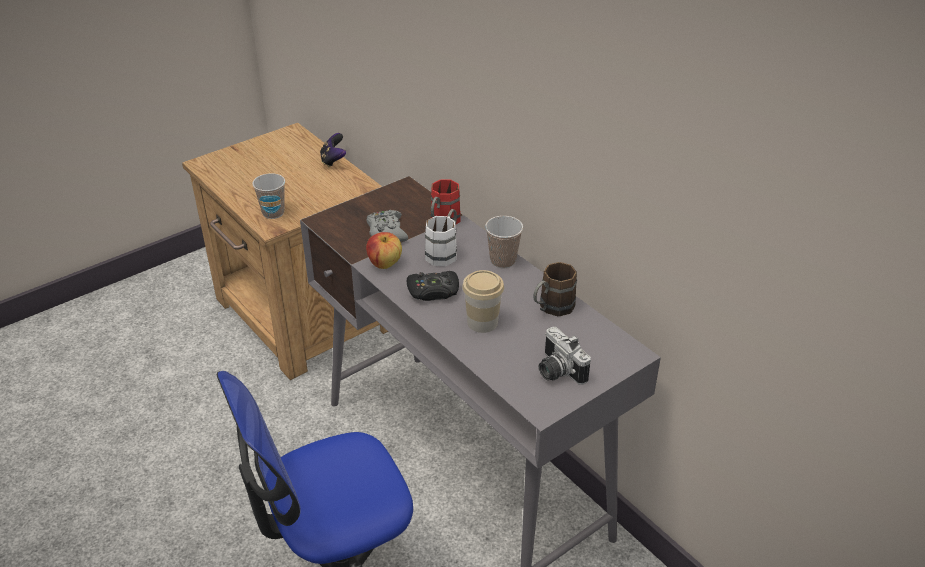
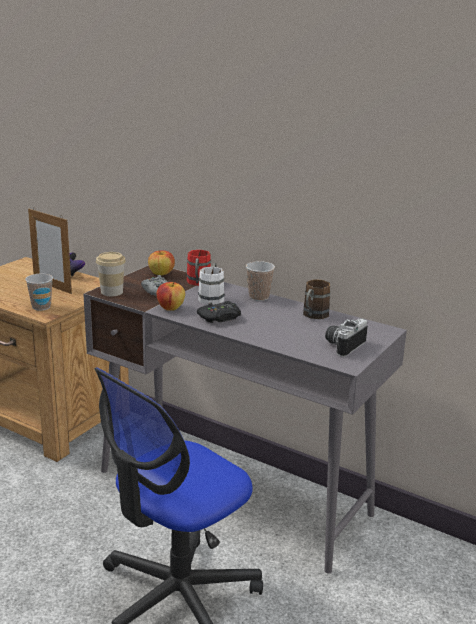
camera: 20 degrees left, 15 degrees down
(302, 179) = (52, 286): none -> picture frame
(408, 198) = (161, 274): none -> apple
(482, 322) = (269, 328): cup -> cup (112, 292)
(556, 371) = (342, 345): camera -> camera turned 90 degrees clockwise

